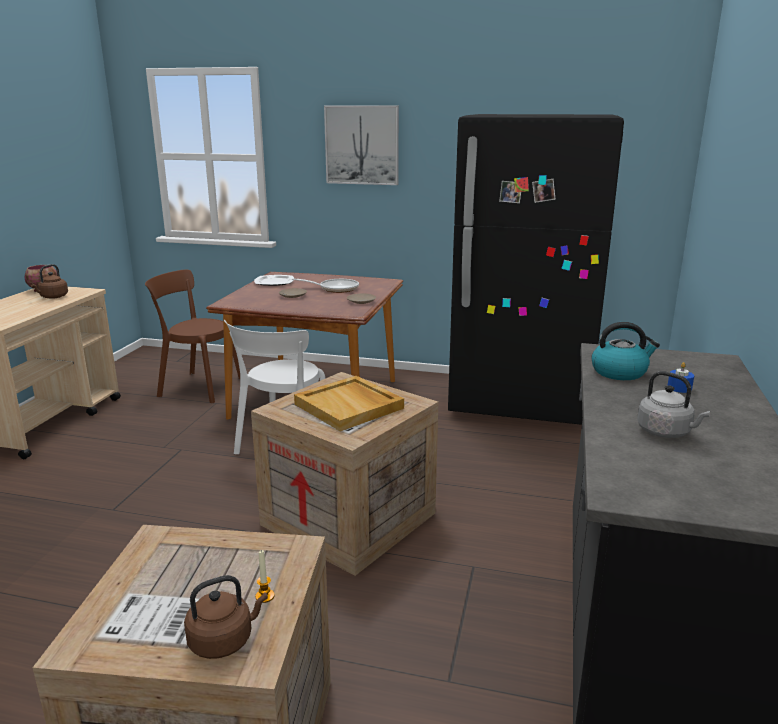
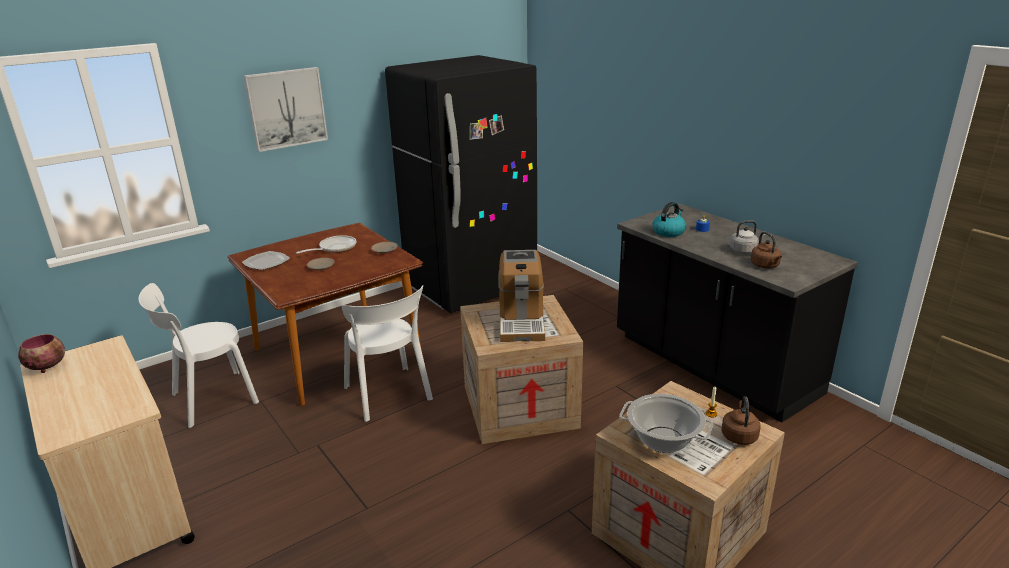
camera: 50 degrees left, 5 degrees up
(53, 297) = (91, 366): brown kettle -> brown kettle (765, 266)
(163, 576) = (663, 440): none -> cooking pot
(197, 387) = (210, 400): brown chair -> white chair
(350, 406) = (521, 321): beige tray -> coffee machine

